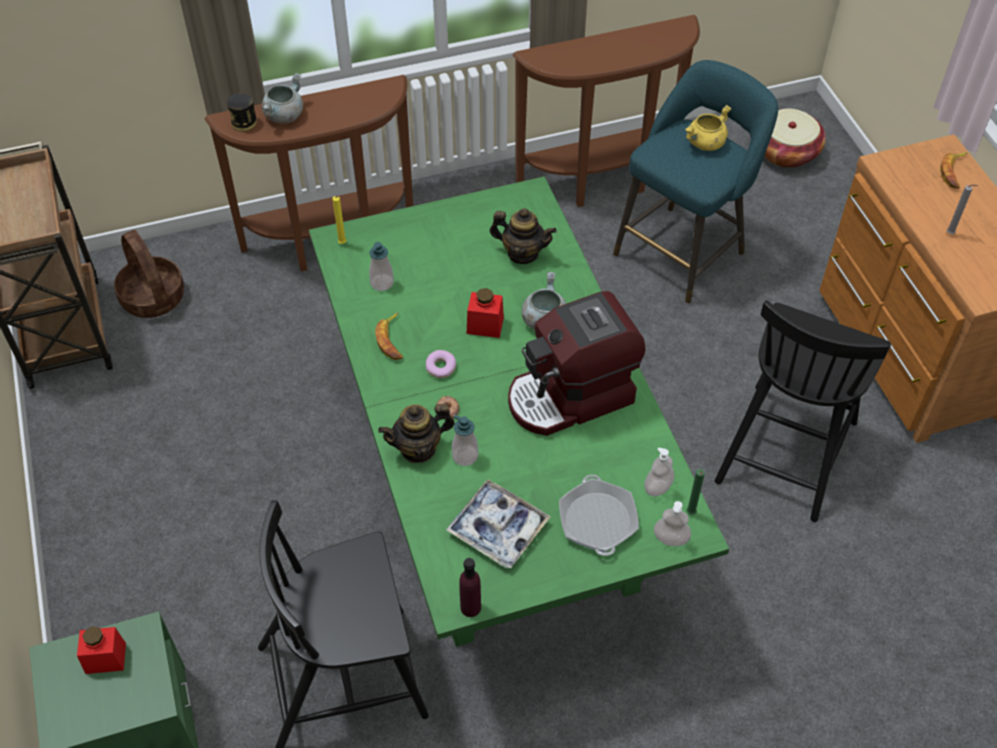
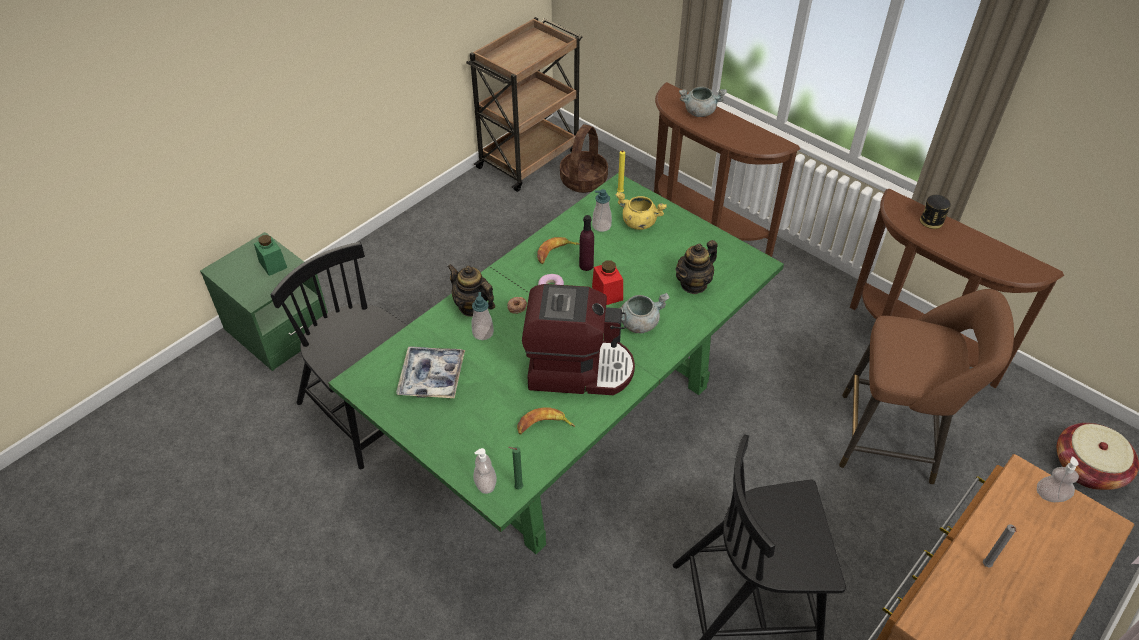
camera: 60 degrees right, 5 degrees down
(105, 658) = (273, 264): red jar -> green jar
(244, 122) = (675, 99): can -> can (931, 221)
(470, 607) = (358, 390): purple bottle -> purple bottle (586, 265)
(522, 253) = (693, 284): teapot -> teapot turned 60 degrees clockwise
(571, 397) = (578, 369): coffee machine -> coffee machine turned 150 degrees clockwise
(597, 520) = (474, 431): frying pan -> none
(658, 487) = (529, 456): soap dispenser -> soap dispenser (1050, 495)
(683, 250) = (893, 439): turquoise stool -> brown stool
(705, 143) = (940, 354): yellow cooking pot -> yellow cooking pot (638, 223)
(953, 172) = (1076, 540): banana -> banana (544, 426)

